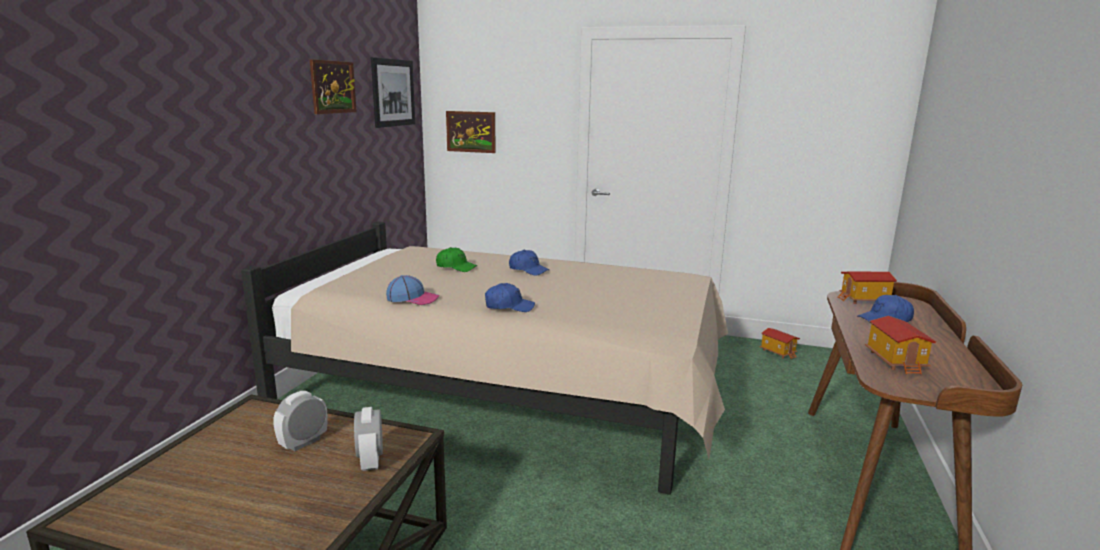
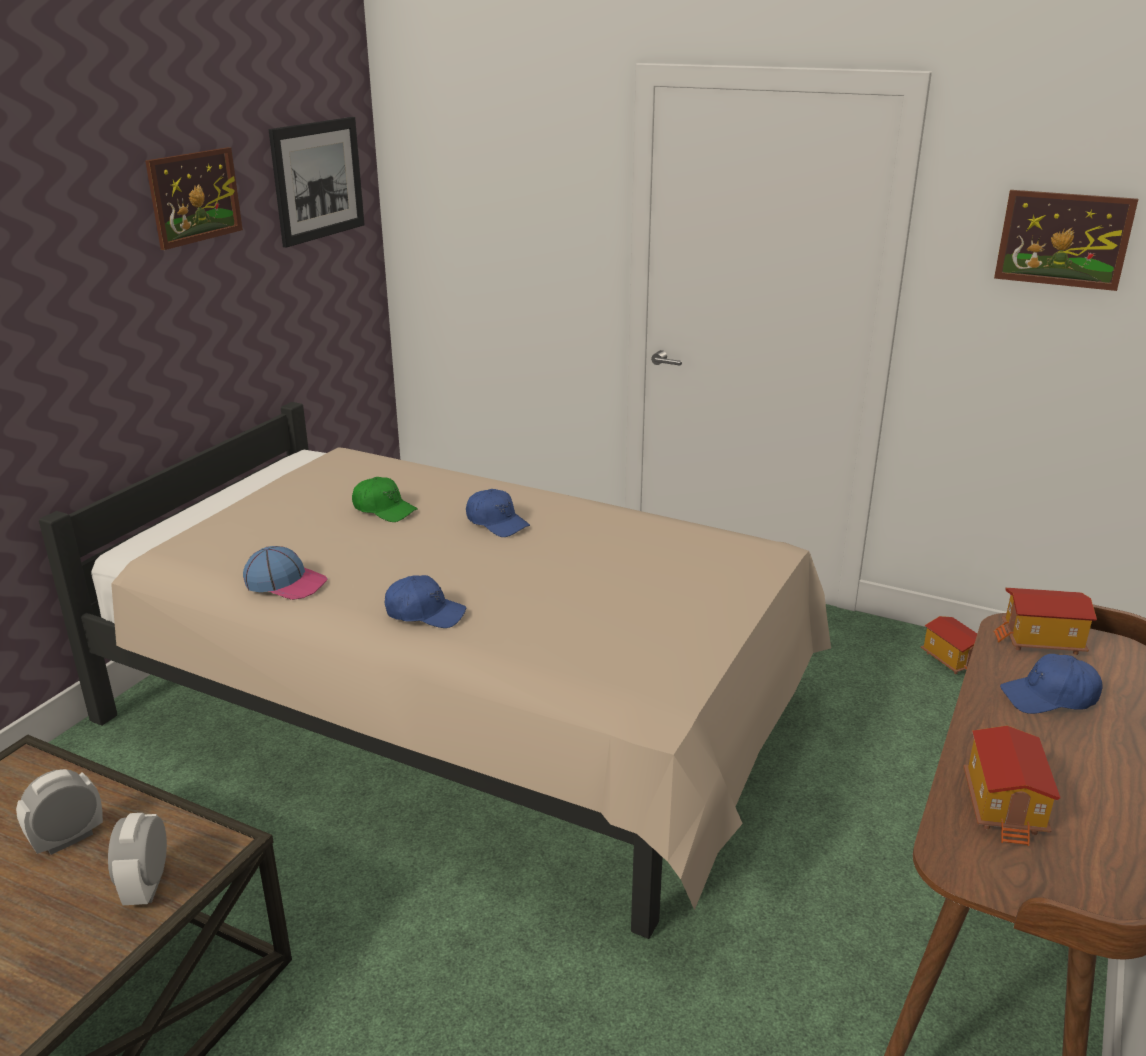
camera: 10 degrees right, 10 degrees up
(471, 131) = (457, 239): picture -> picture (1063, 239)

